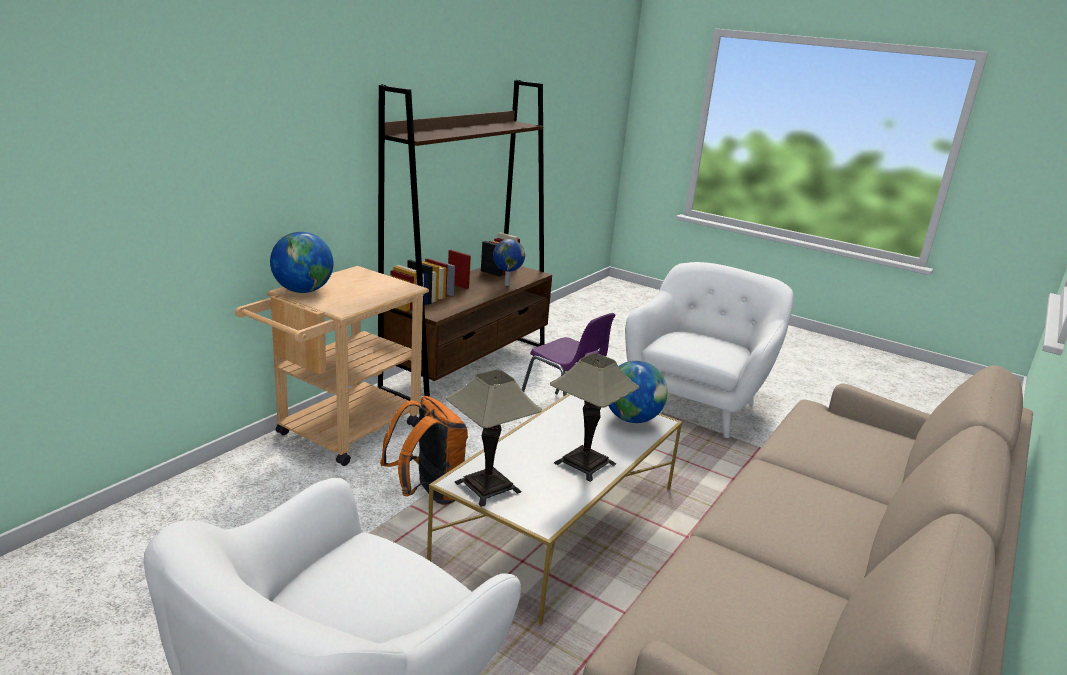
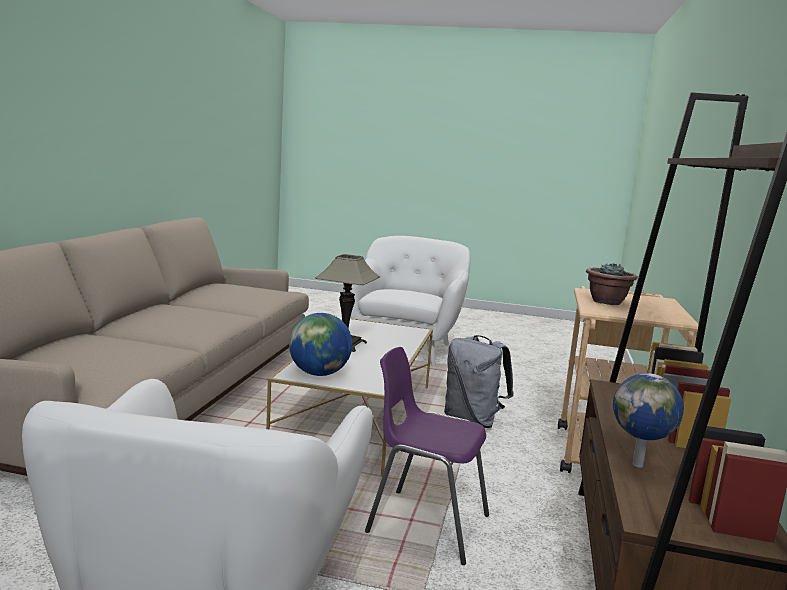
camera: 160 degrees right, 10 degrees down
(303, 291) = (654, 300): globe -> none
(367, 294) = (607, 302): none -> potted plant
(427, 494) = (473, 420): orange backpack -> grey backpack
(487, 487) = (398, 330): table lamp -> none

